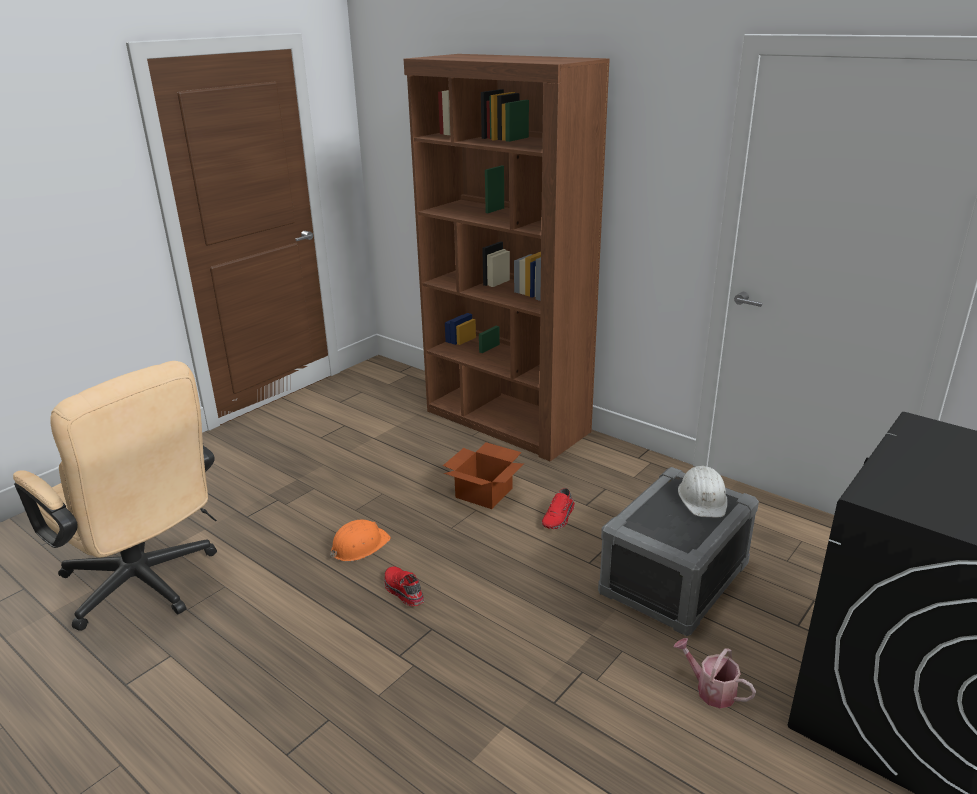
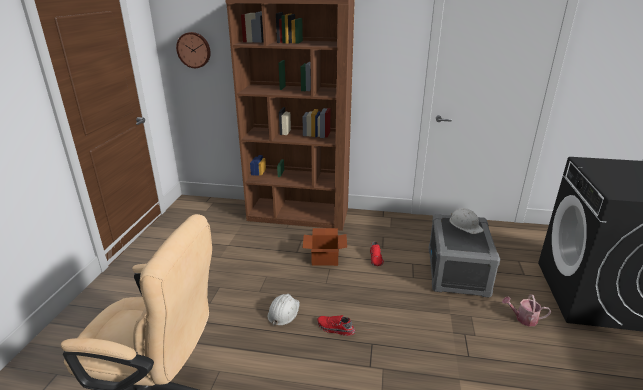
camera: 30 degrees left, 0 degrees up
(359, 546) = (283, 312): orange hard hat -> white hard hat
(399, 140) = (194, 50): none -> wall clock

